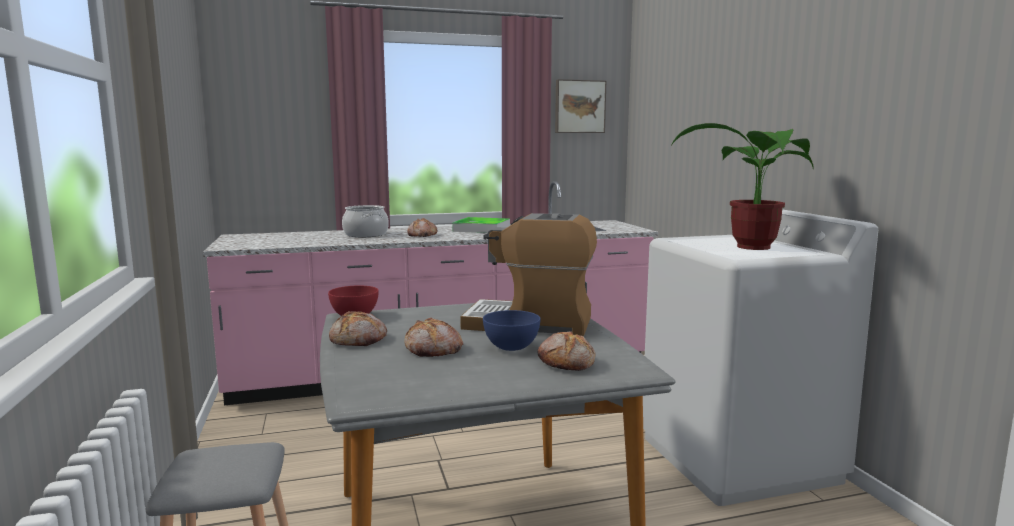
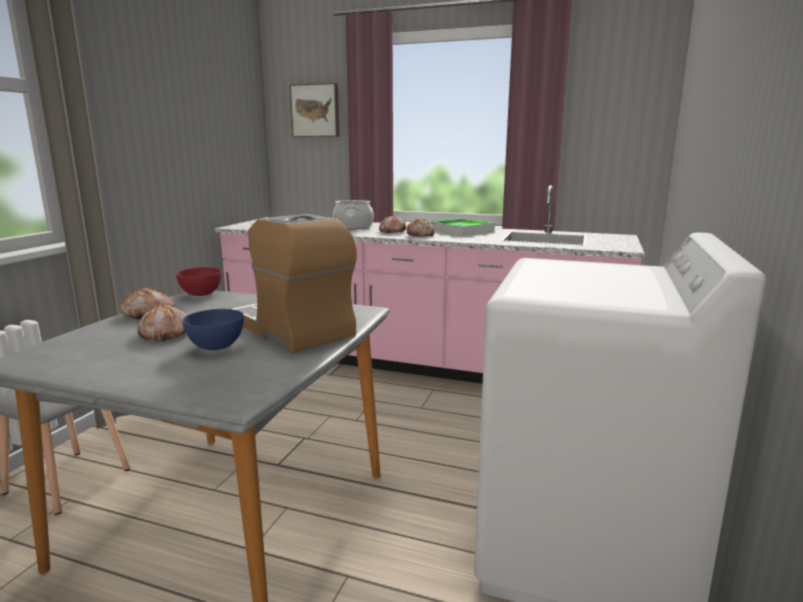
camera: 35 degrees right, 5 degrees up
(567, 362) = (210, 373): bread -> bread (420, 235)
(579, 106) = (610, 99): picture -> picture (316, 110)
(746, 247) = (587, 282): potted plant -> none

